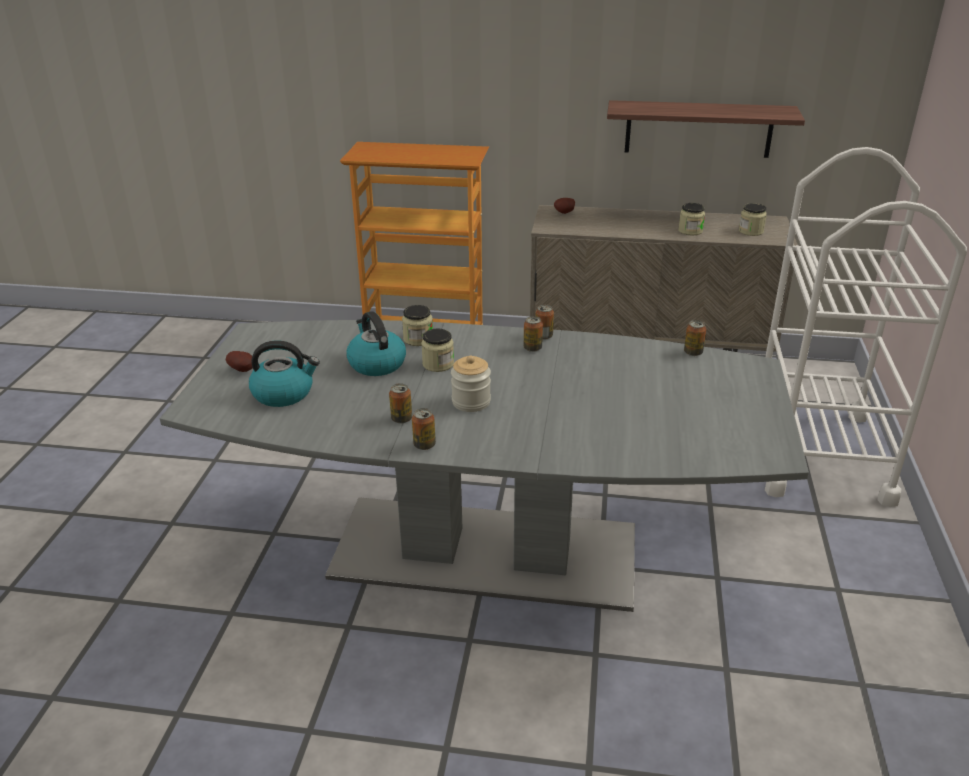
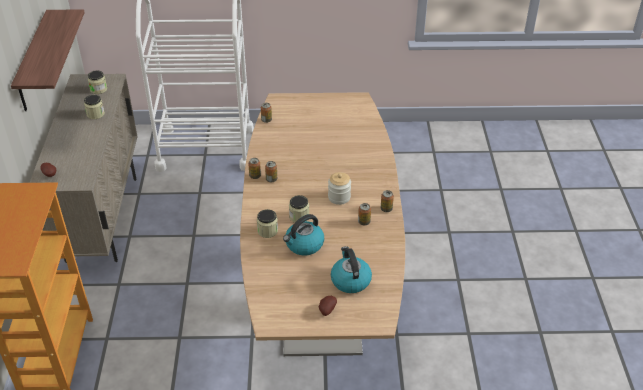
camera: 100 degrees left, 10 degrees up
(486, 552) = (321, 282): grey dining table -> brown dining table

